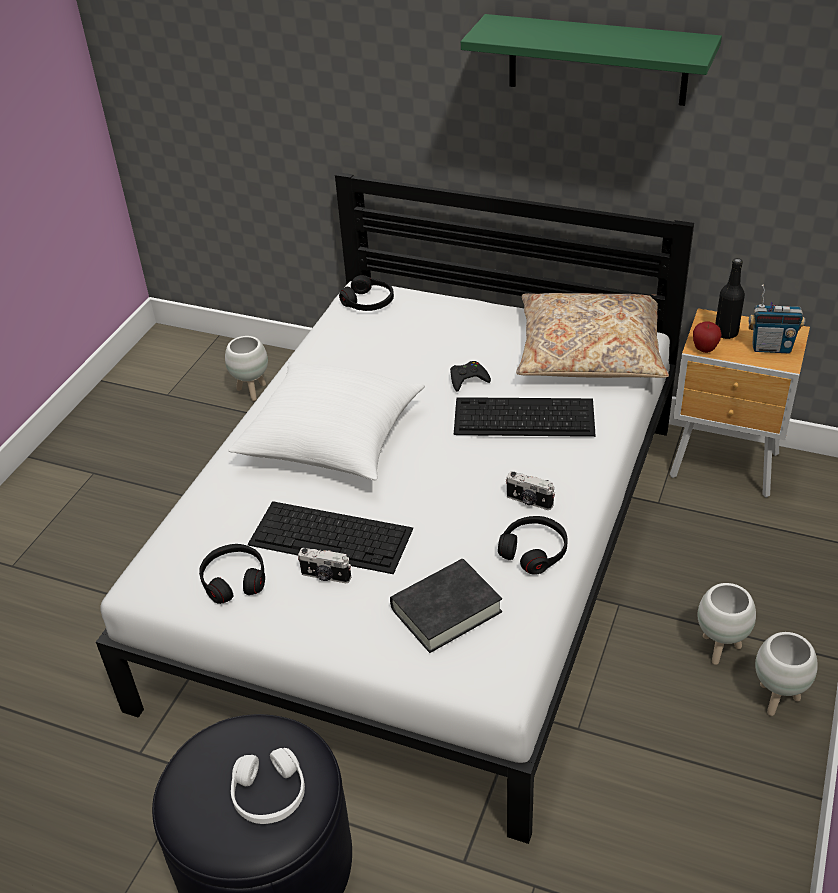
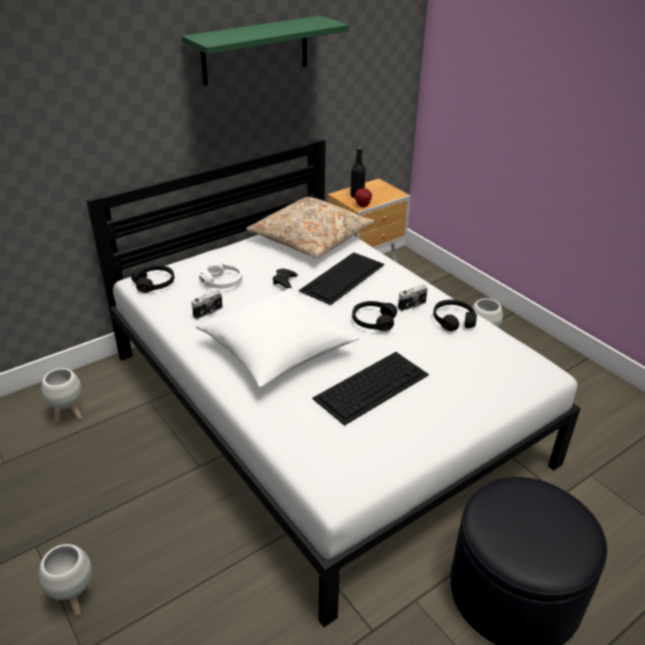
camera: 60 degrees left, 5 degrees down
(234, 579) = (372, 444): black headphones -> black headphones (373, 321)
(269, 794) = (550, 515): white headphones -> white headphones (222, 282)
(325, 576) = (406, 402): camera -> camera (208, 312)
(446, 610) = (475, 367): black book -> none
(771, 347) = (382, 192): radio -> none
(777, 699) = (524, 340): white planter -> white planter (75, 599)

